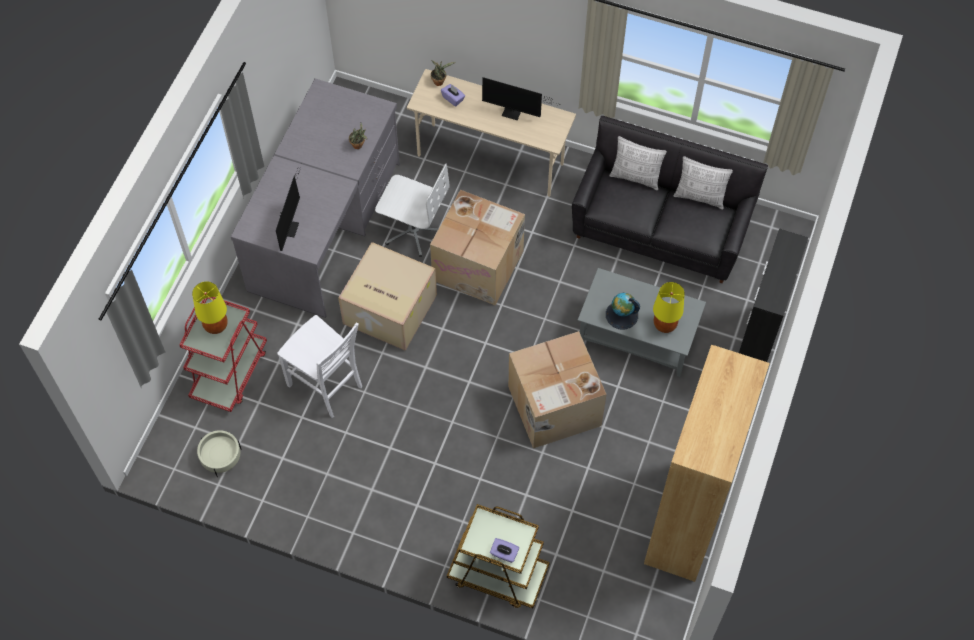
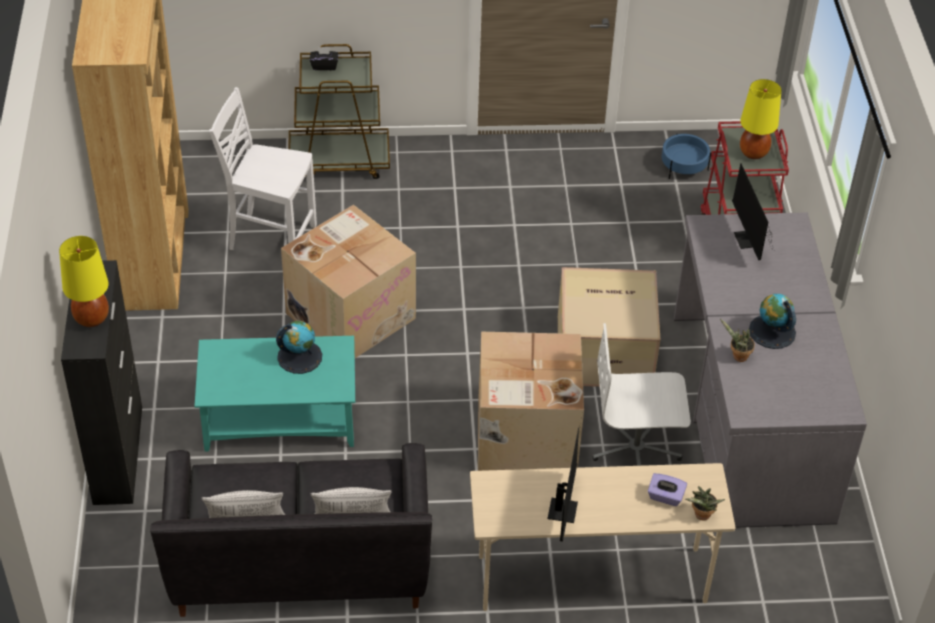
camera: 155 degrees right, 15 degrees down
(221, 457) = (683, 166): beige planter -> blue planter
(325, 155) = (772, 331): none -> globe
(326, 386) = (622, 256): white chair -> white chair (270, 238)
(504, 554) = (324, 66): purple tissue box -> black tissue box
(515, 113) = (564, 506): monitor -> monitor turned 105 degrees clockwise
(638, 336) = (278, 419): grey coffee table -> turquoise coffee table
(665, 325) = (239, 362): yellow table lamp -> yellow table lamp (91, 318)

